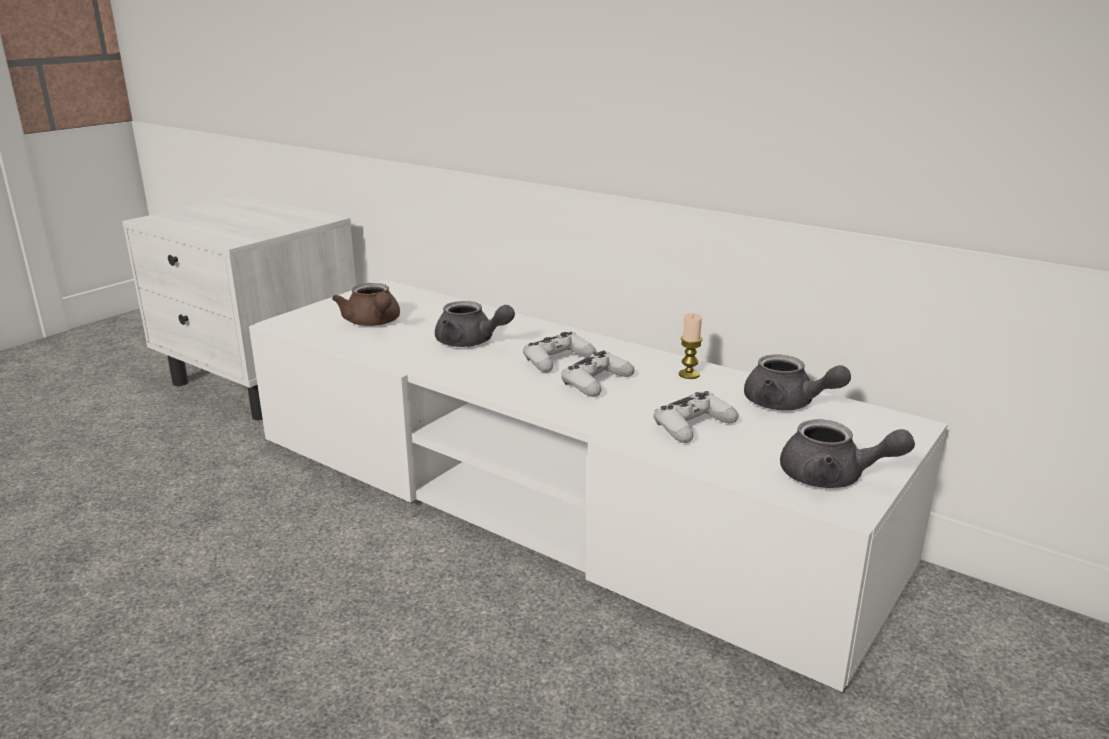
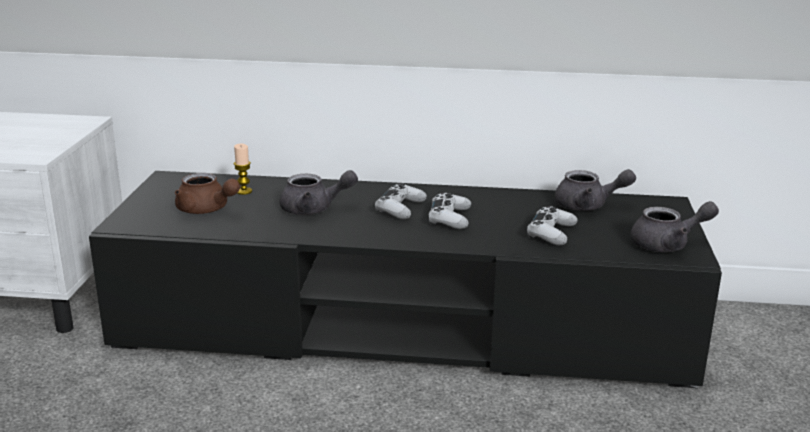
camera: 30 degrees left, 0 degrees up
(554, 501) = (403, 326): white tv stand -> black tv stand
(689, 374) = (503, 199): candle -> candle (244, 191)

